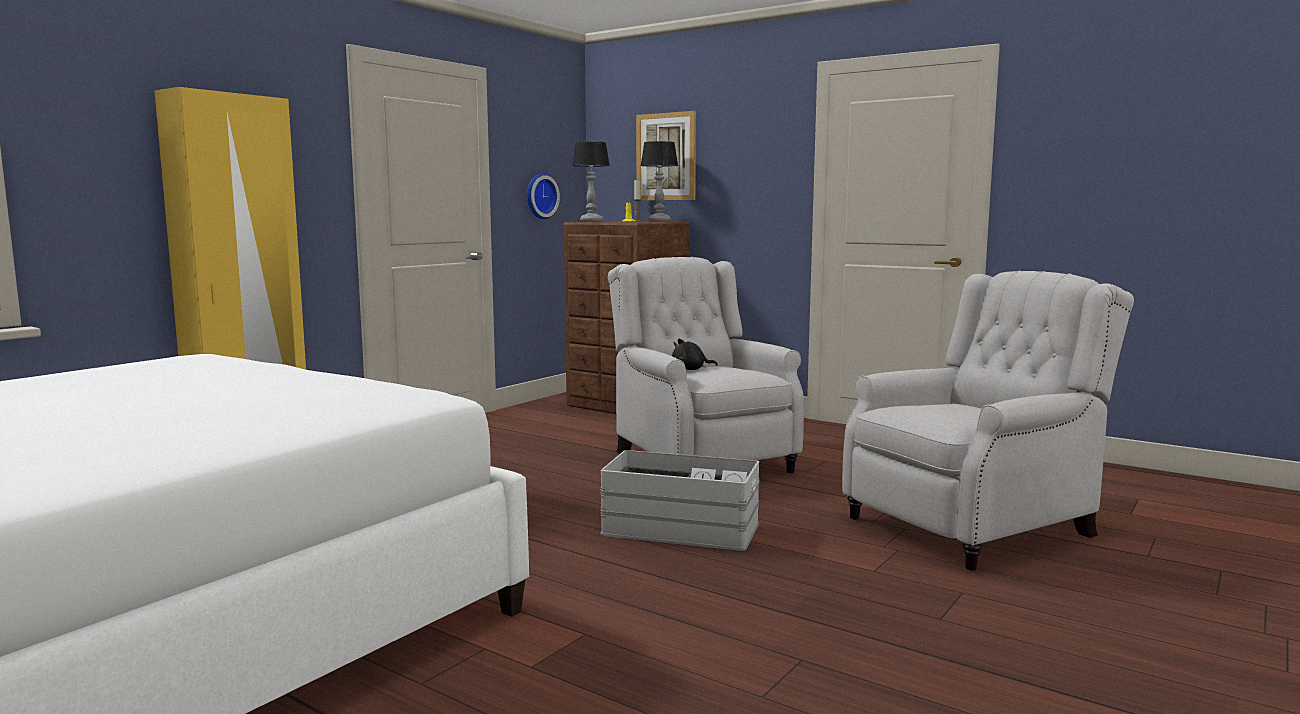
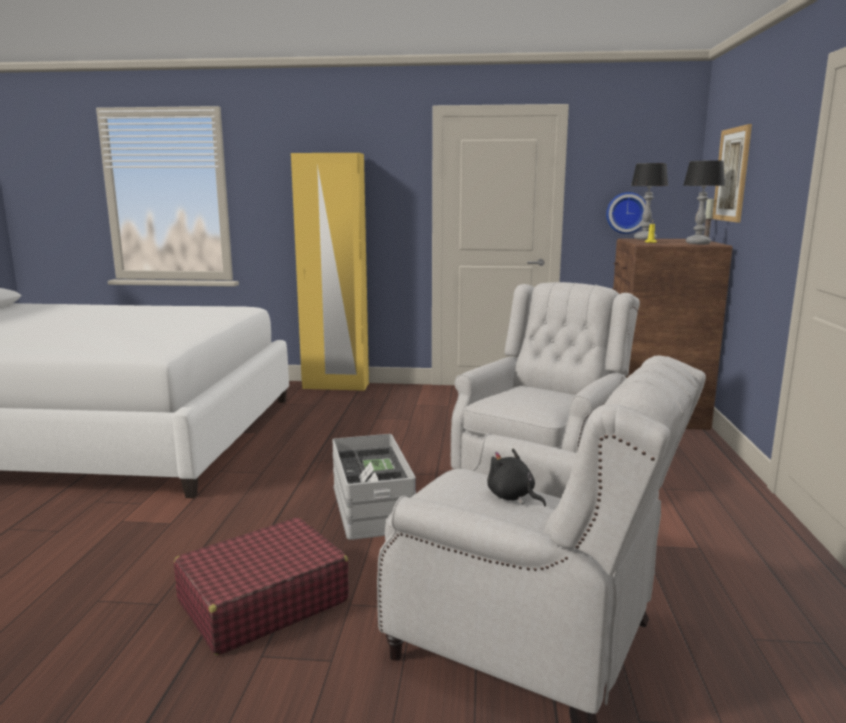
camera: 60 degrees right, 5 degrees up
(691, 369) = (523, 389): black plush toy -> black plush toy (512, 497)
(840, 605) = (262, 601): none -> red suitcase

